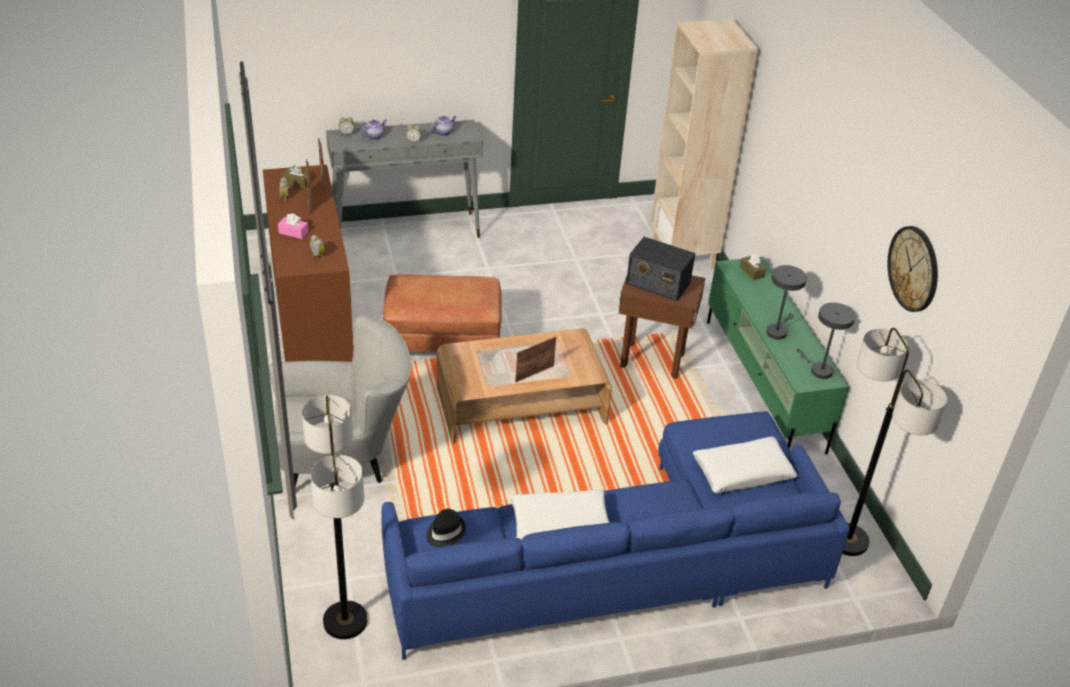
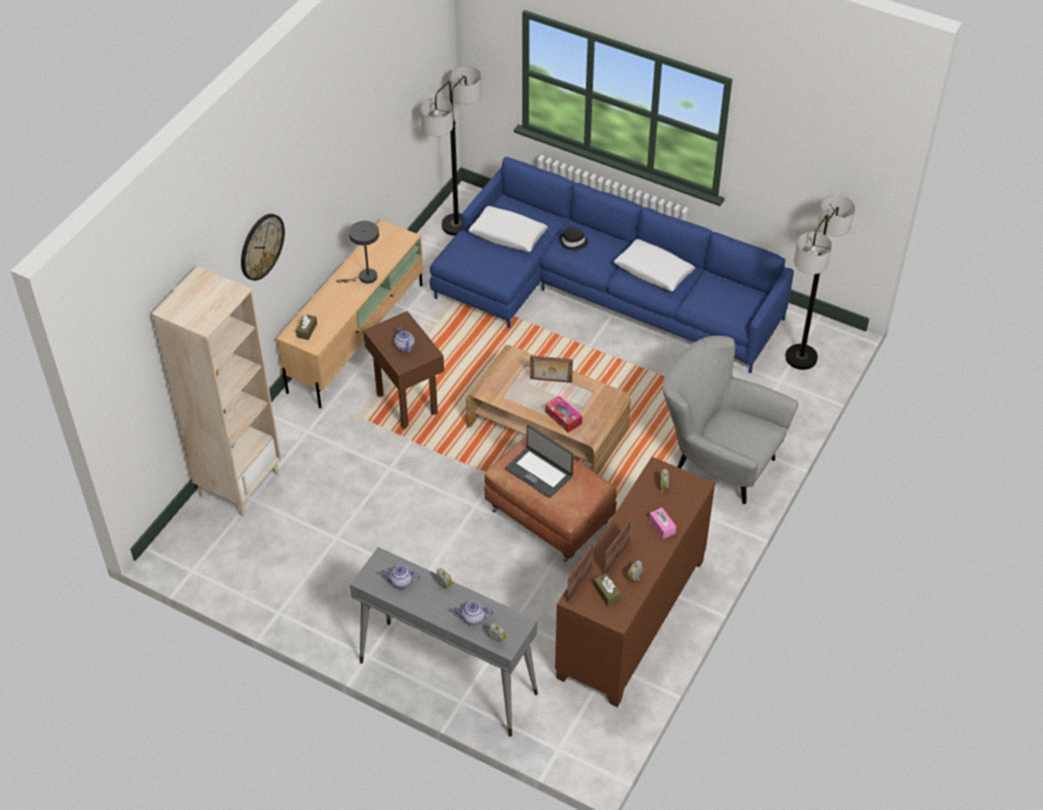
camera: 135 degrees left, 10 degrees up
(445, 532) = (727, 304): black hat -> black hat (573, 242)
(454, 288) = (539, 472): none -> laptop
(488, 351) = (563, 418): none -> tissue box
(657, 283) = (404, 346): radio -> teapot
(763, 385) = (357, 337): green tv stand -> beige tv stand
(818, 369) = (382, 239): grey table lamp -> none
(913, 268) = (388, 89): wall clock -> wall clock (261, 246)

